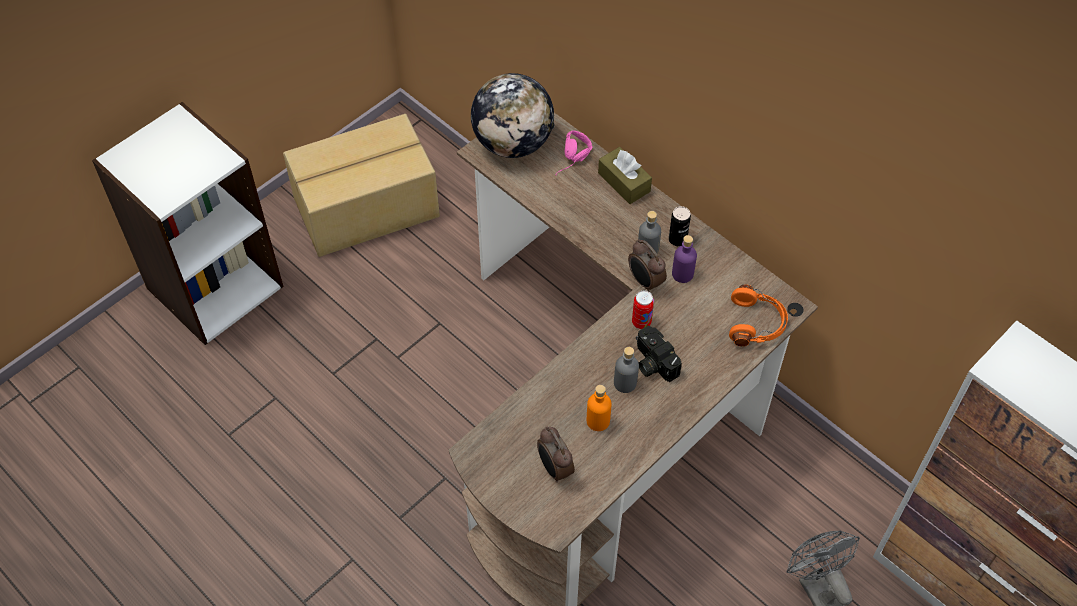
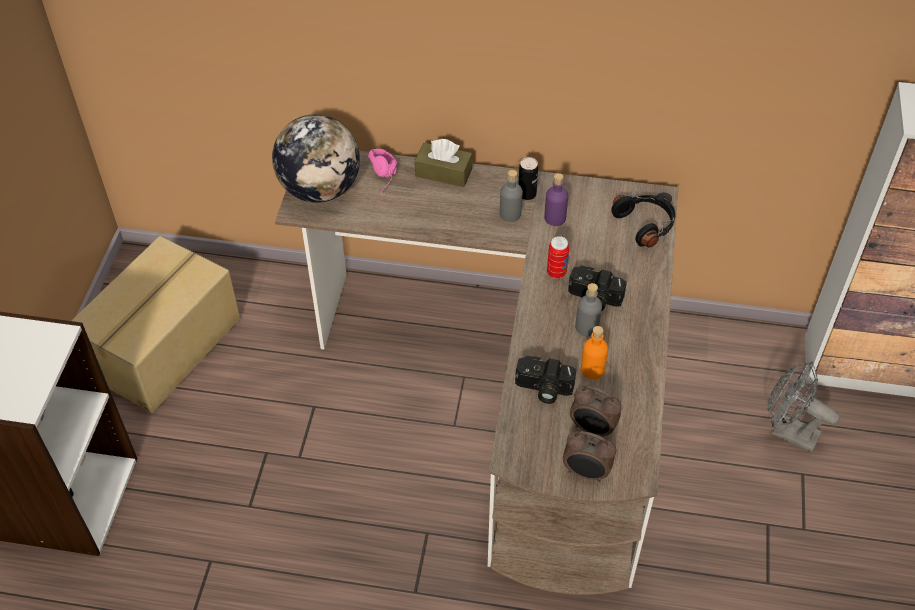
camera: 35 degrees left, 5 degrees down
(544, 412) = (543, 389): none -> camera
(645, 282) = (530, 240): alarm clock -> alarm clock (586, 473)
(756, 324) = (645, 224): orange headphones -> black headphones

